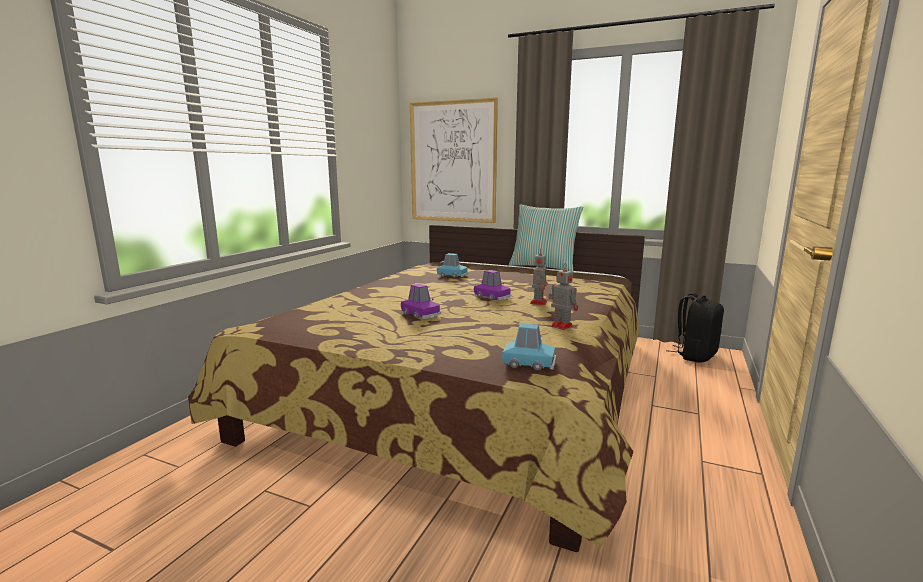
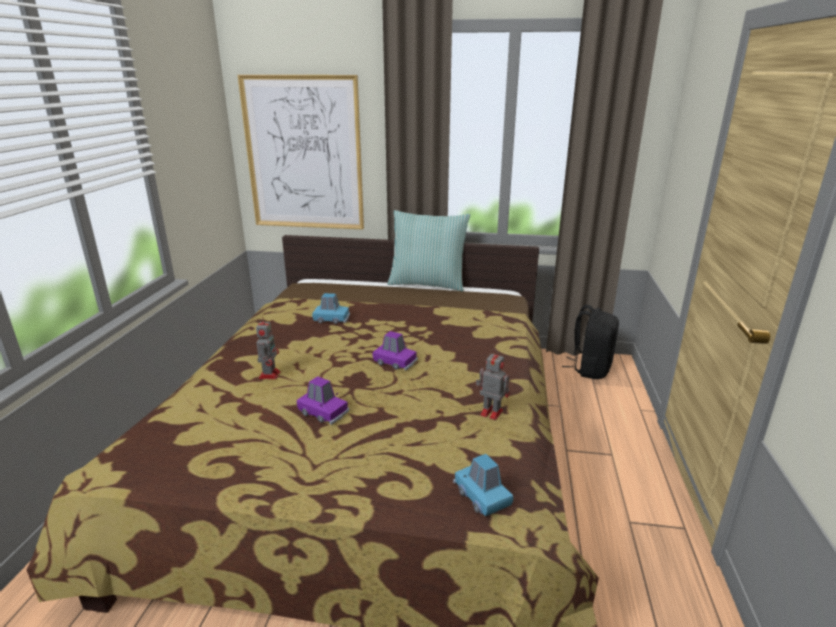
camera: 15 degrees left, 10 degrees up
(529, 363) = (482, 496): blue toy car -> blue toy car turned 120 degrees counterclockwise
(538, 302) = (450, 366): toy robot -> toy robot (270, 374)

